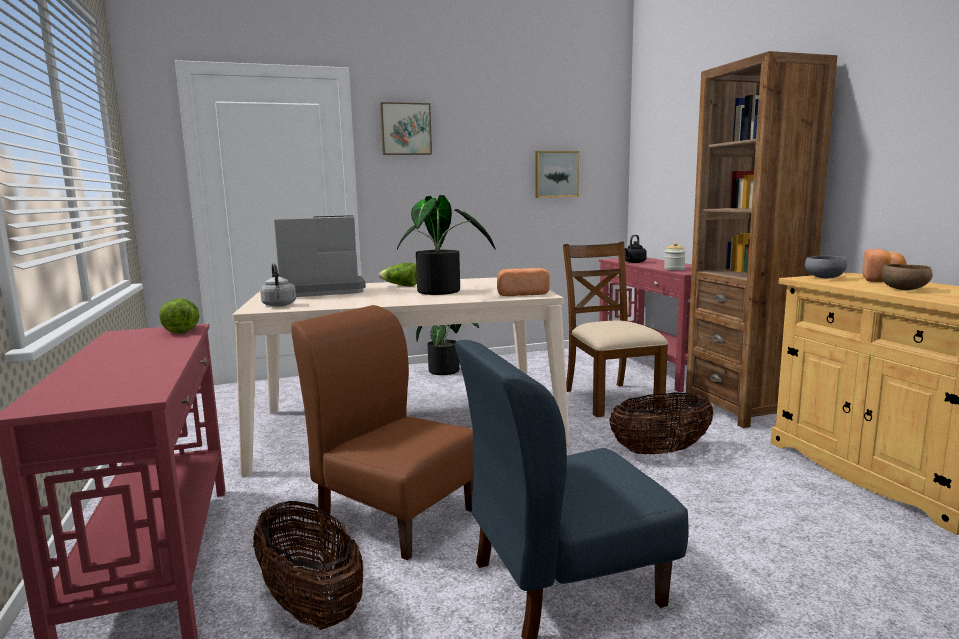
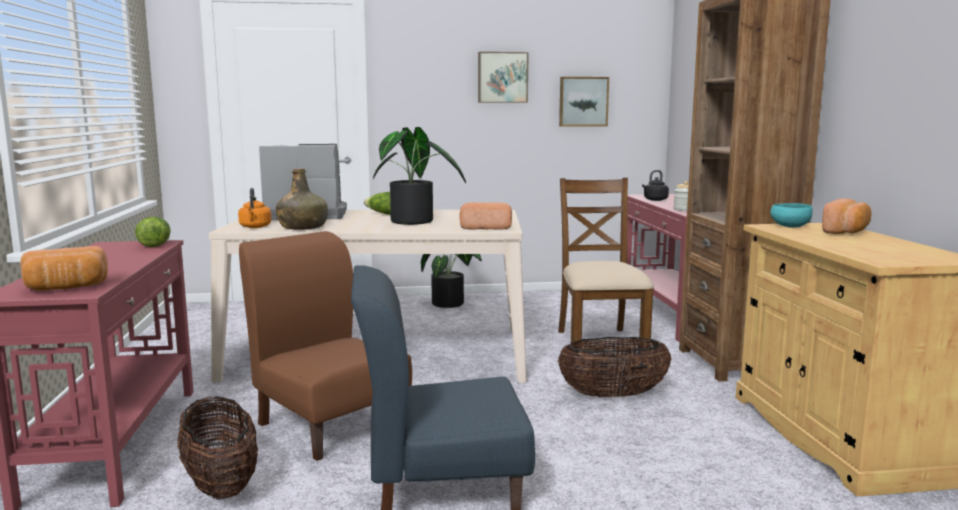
camera: 10 degrees right, 0 degrees up
(113, 392) = (66, 288): none -> bread
(279, 305) = (255, 227): grey kettle -> orange kettle
(332, 303) = (303, 227): none -> green bottle
(405, 129) = (420, 53): picture -> picture (502, 77)
(824, 278) = (789, 227): grey bowl -> turquoise bowl
(905, 289) = (845, 243): brown bowl -> none

